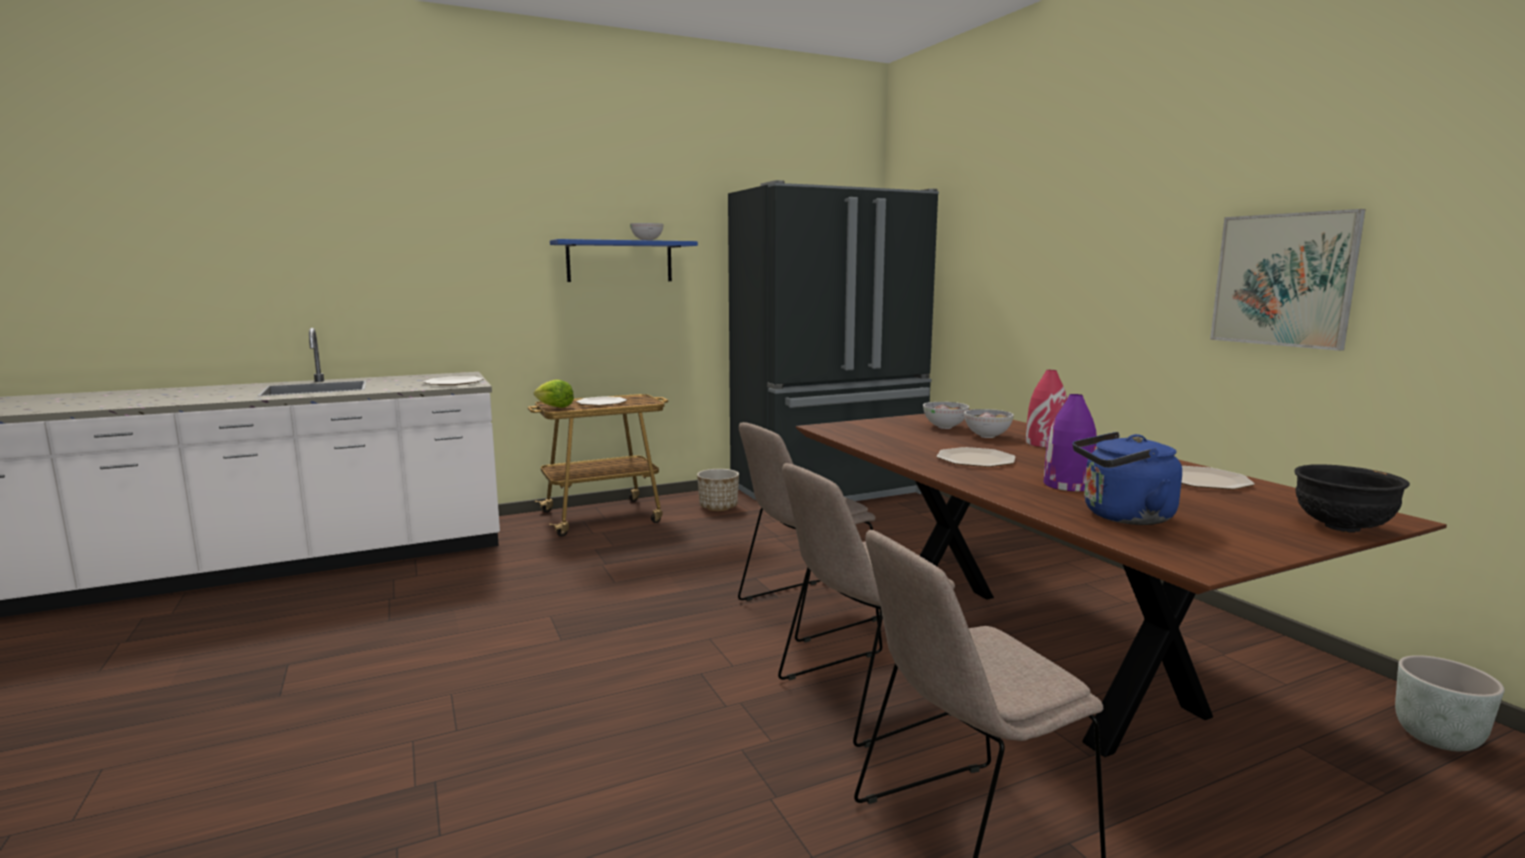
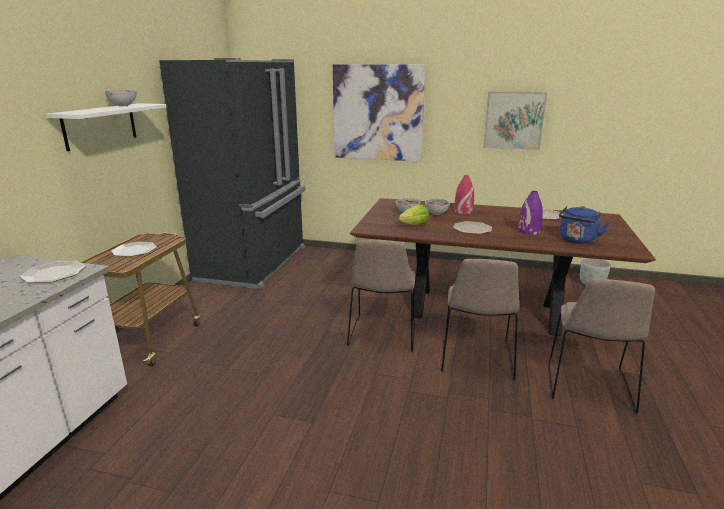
camera: 50 degrees left, 10 degrees up
(554, 407) = (113, 266): lettuce -> lettuce (415, 225)
(620, 261) = (100, 126): blue shelf -> white shelf
(718, 507) = (214, 299): planter -> none
(1041, 270) = (377, 113): none -> picture
(1340, 527) = (613, 224): black bowl -> none

